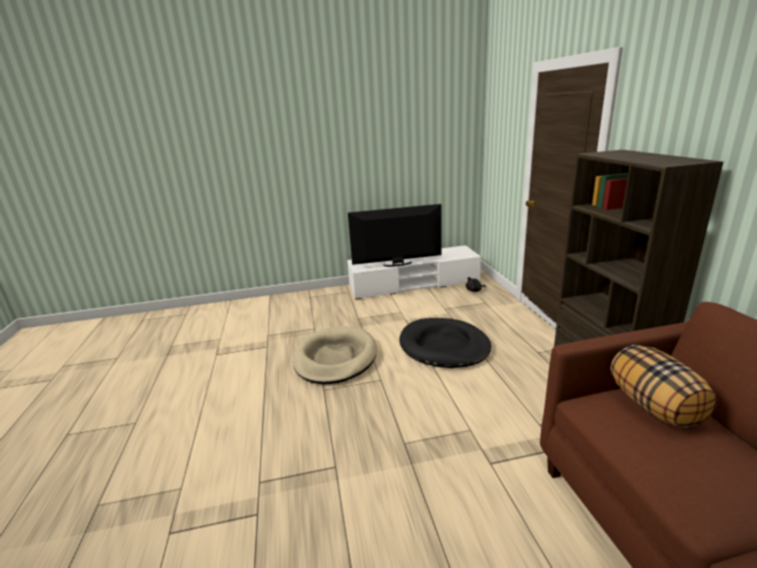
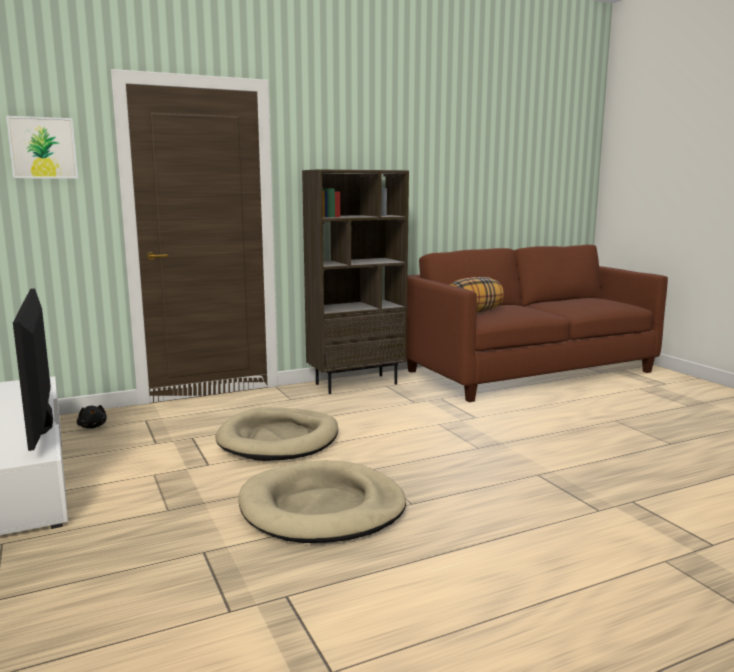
camera: 105 degrees left, 10 degrees down
(444, 346) = (279, 439): black dog bed -> beige dog bed
(506, 122) = (43, 148): none -> picture

